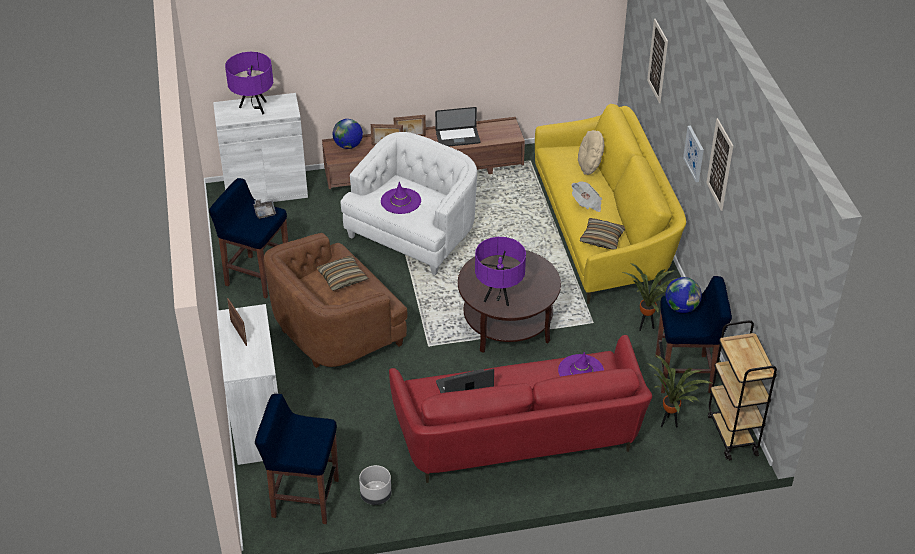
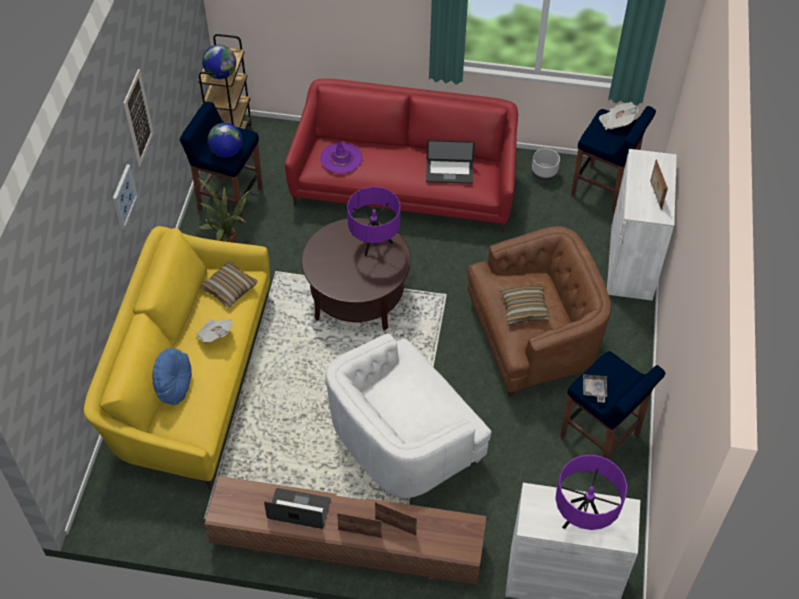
camera: 160 degrees left, 10 degrees up
(299, 452) = (616, 122): none -> newspaper
(348, 146) = (447, 543): globe -> globe (221, 74)
(401, 201) = (423, 393): purple hat -> none
(589, 167) = (175, 389): beige pillow -> blue pillow
(657, 61) = (69, 296): picture -> none
(669, 424) = (275, 162): potted plant -> none

